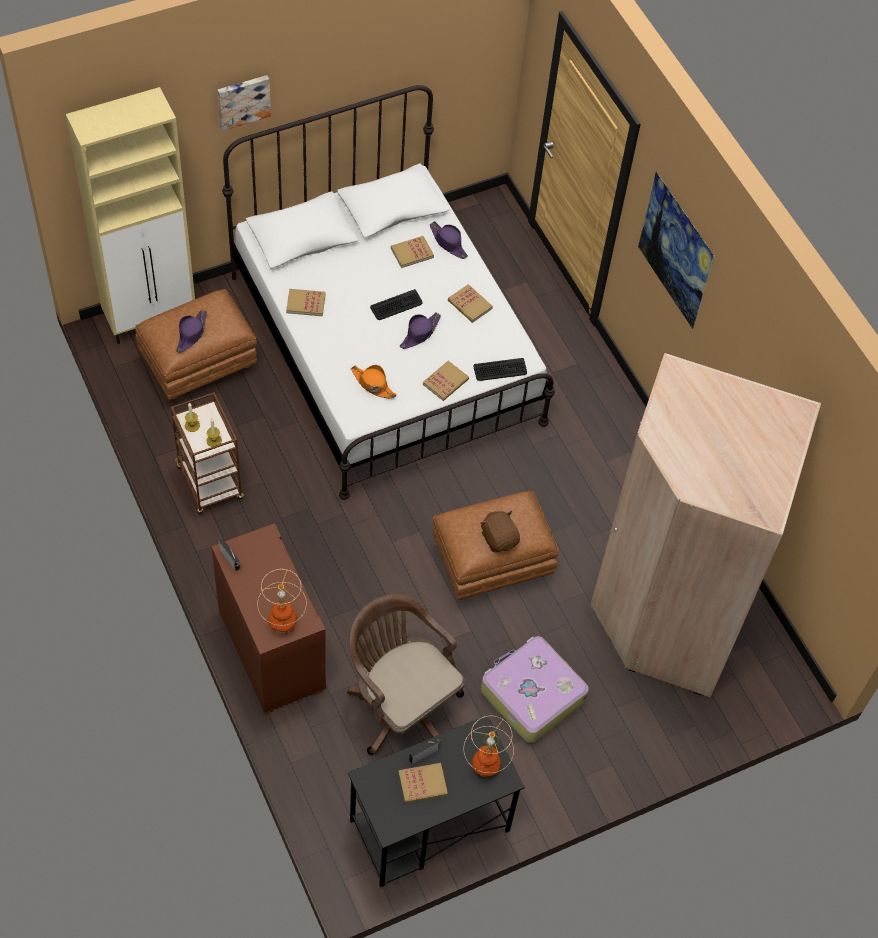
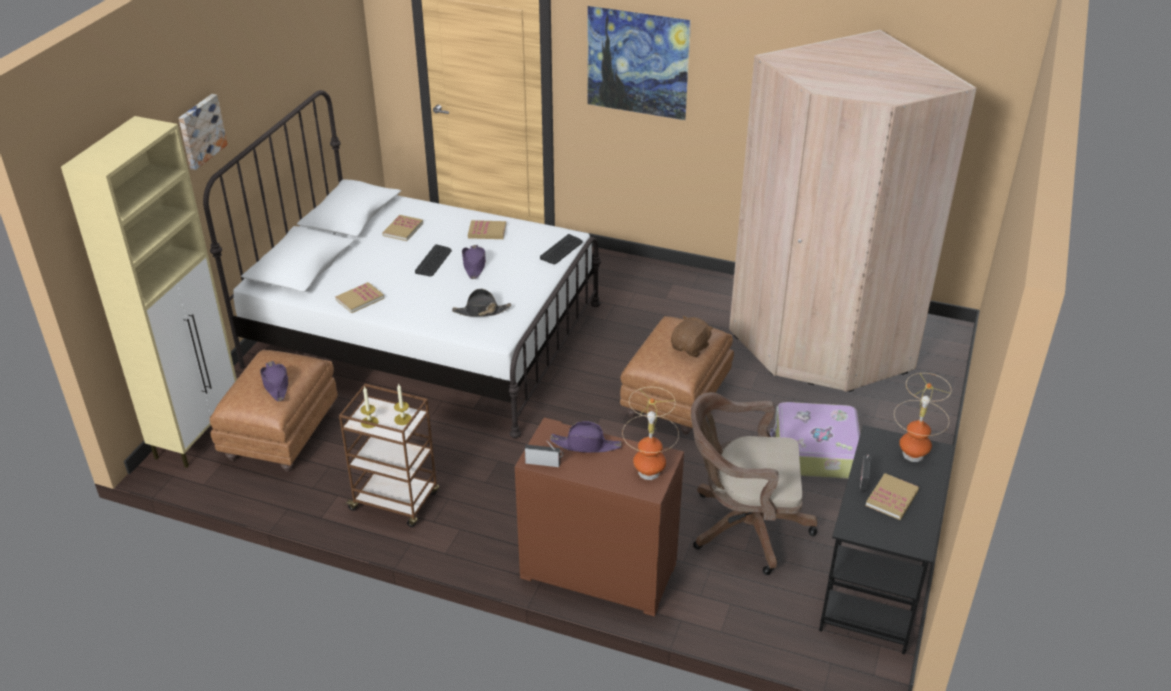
camera: 40 degrees left, 20 degrees down
(373, 384) = (481, 311): orange hat -> black hat
(445, 382) = (533, 278): book -> none
(448, 243) = (422, 211): purple hat -> purple hat (586, 445)
(499, 538) = (690, 348): brown plush toy -> brown plush toy turned 105 degrees clockwise

